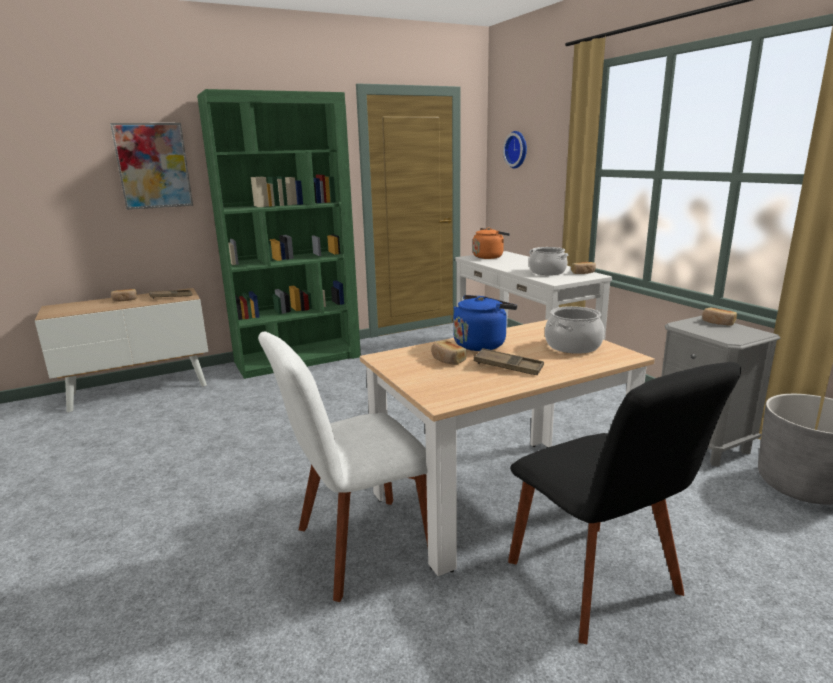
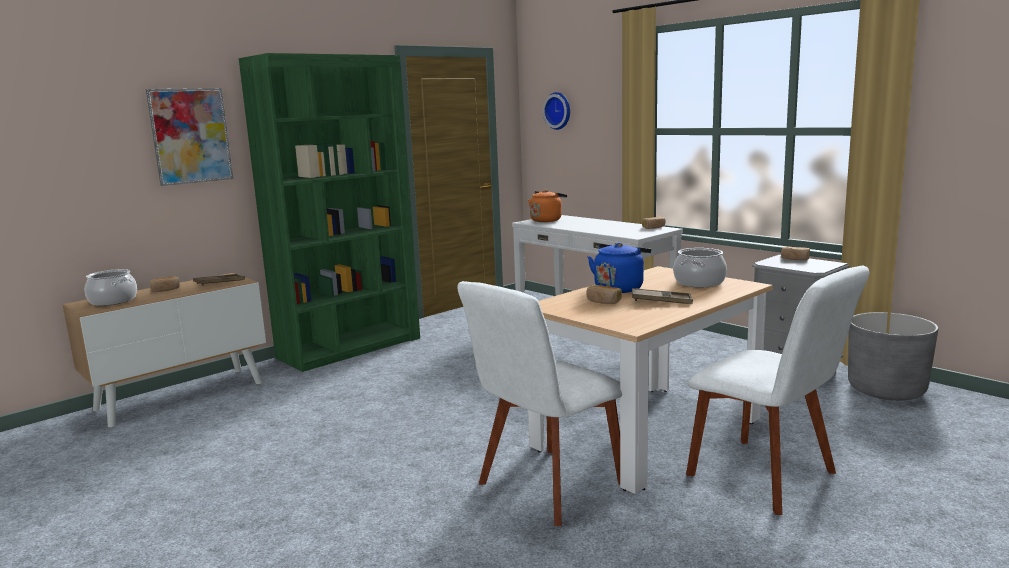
camera: 15 degrees left, 5 degrees down
(547, 272) = (620, 229): cooking pot -> cooking pot (113, 301)
(598, 583) = (767, 477): black chair -> white chair

